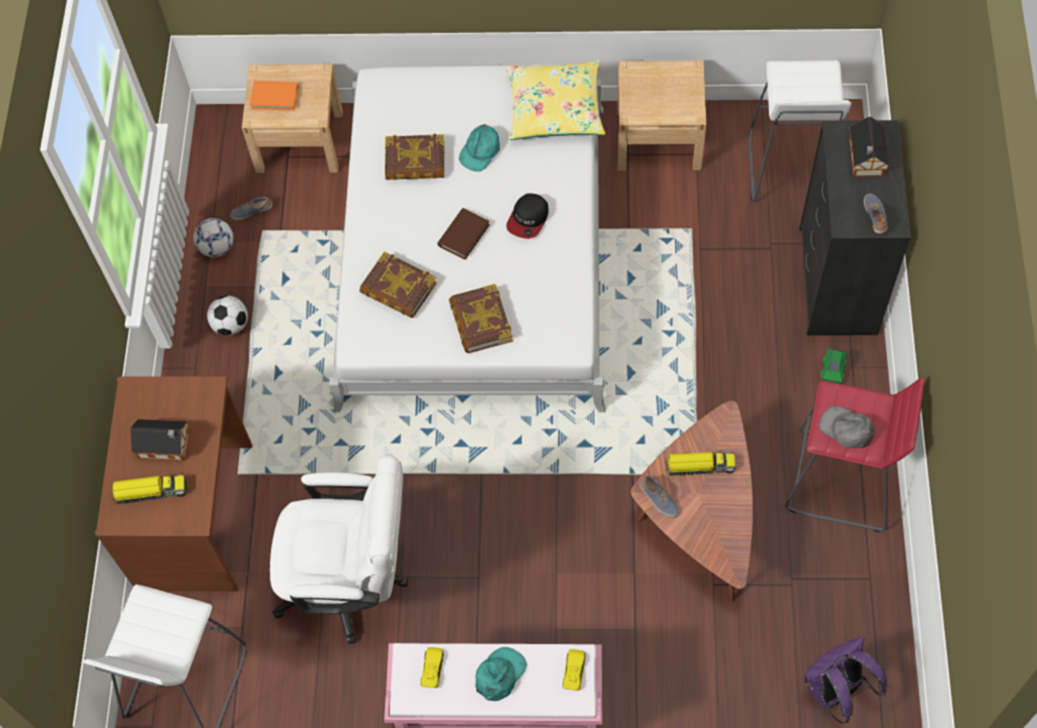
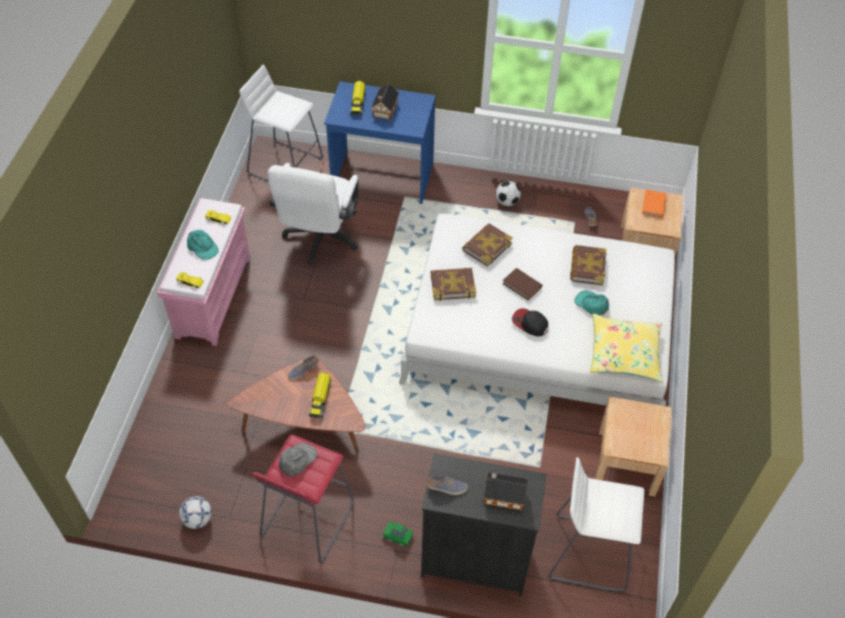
camera: 95 degrees right, 10 degrees down
(197, 517) = (382, 177): brown desk -> blue desk
(217, 247) = (565, 200): football -> football (198, 519)
(835, 691) = (160, 476): purple backpack -> none

